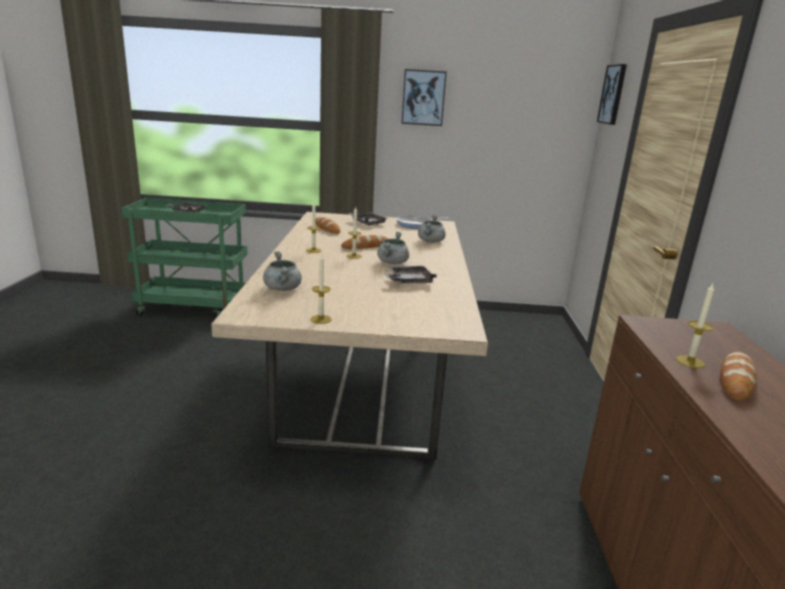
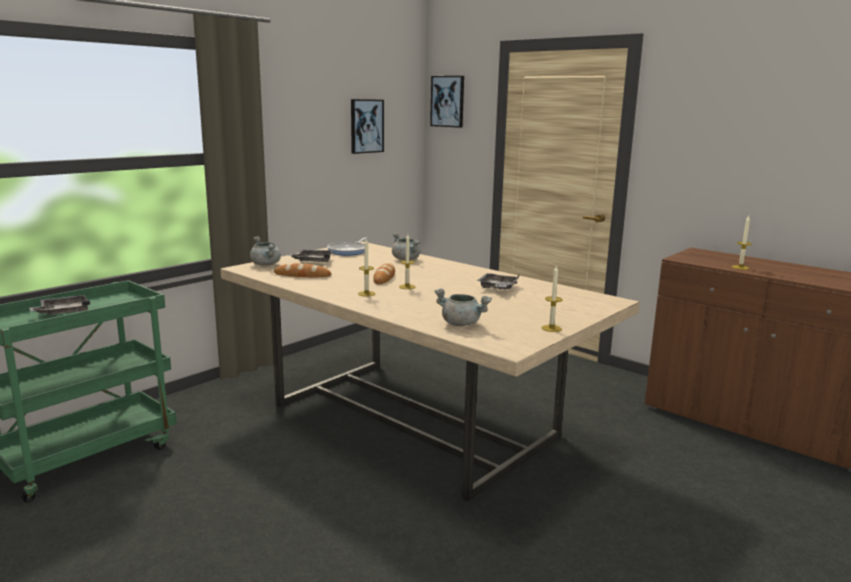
camera: 50 degrees left, 5 degrees down
(393, 263) = (445, 281): grey cooking pot -> grey cooking pot (266, 264)
(423, 97) = (294, 115): picture -> picture (366, 126)
(736, 380) = (767, 268): bread -> none

